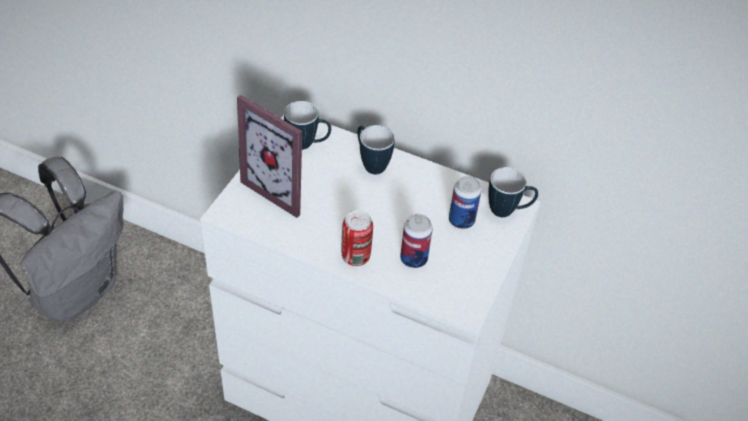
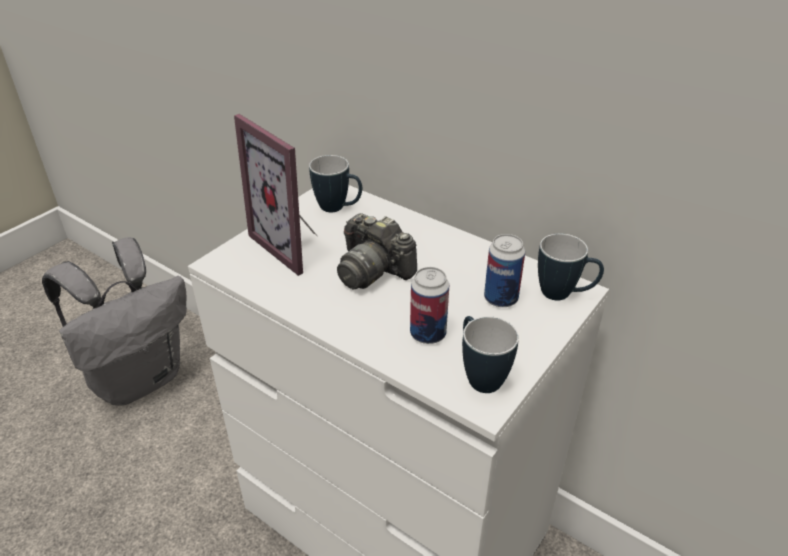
camera: 15 degrees right, 10 degrees down
(355, 205) = (373, 270): none -> camera
(355, 256) = (354, 323): can -> none
(370, 164) = (404, 232): mug -> mug (479, 376)

